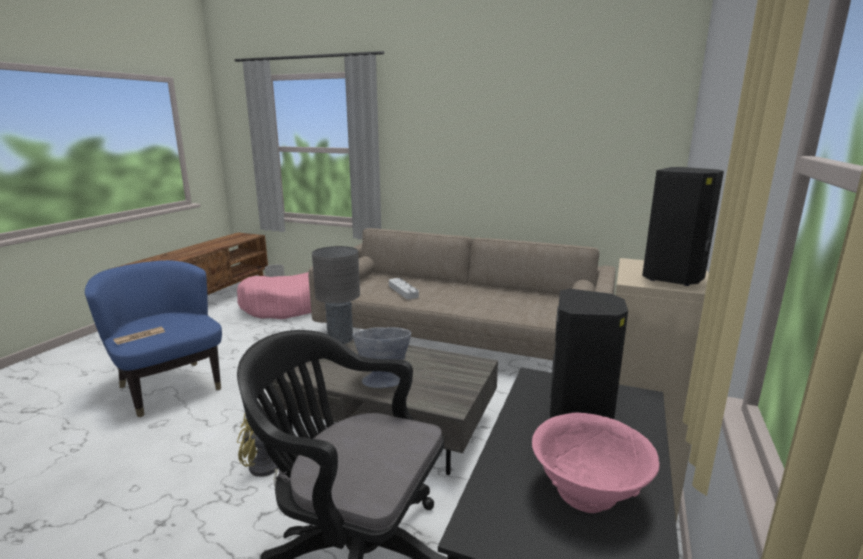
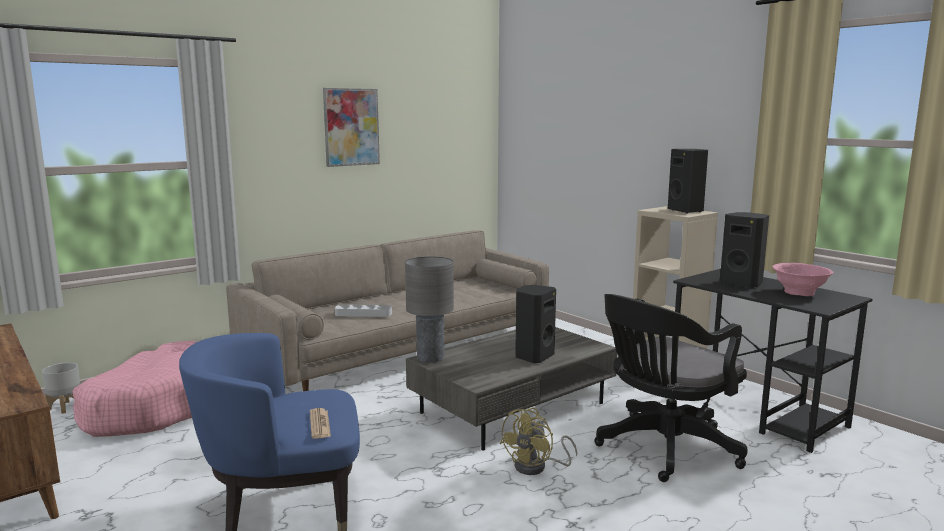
camera: 60 degrees left, 5 degrees down
(383, 379) = (533, 356): grey bowl -> black speaker
(489, 125) = (351, 127): none -> picture

